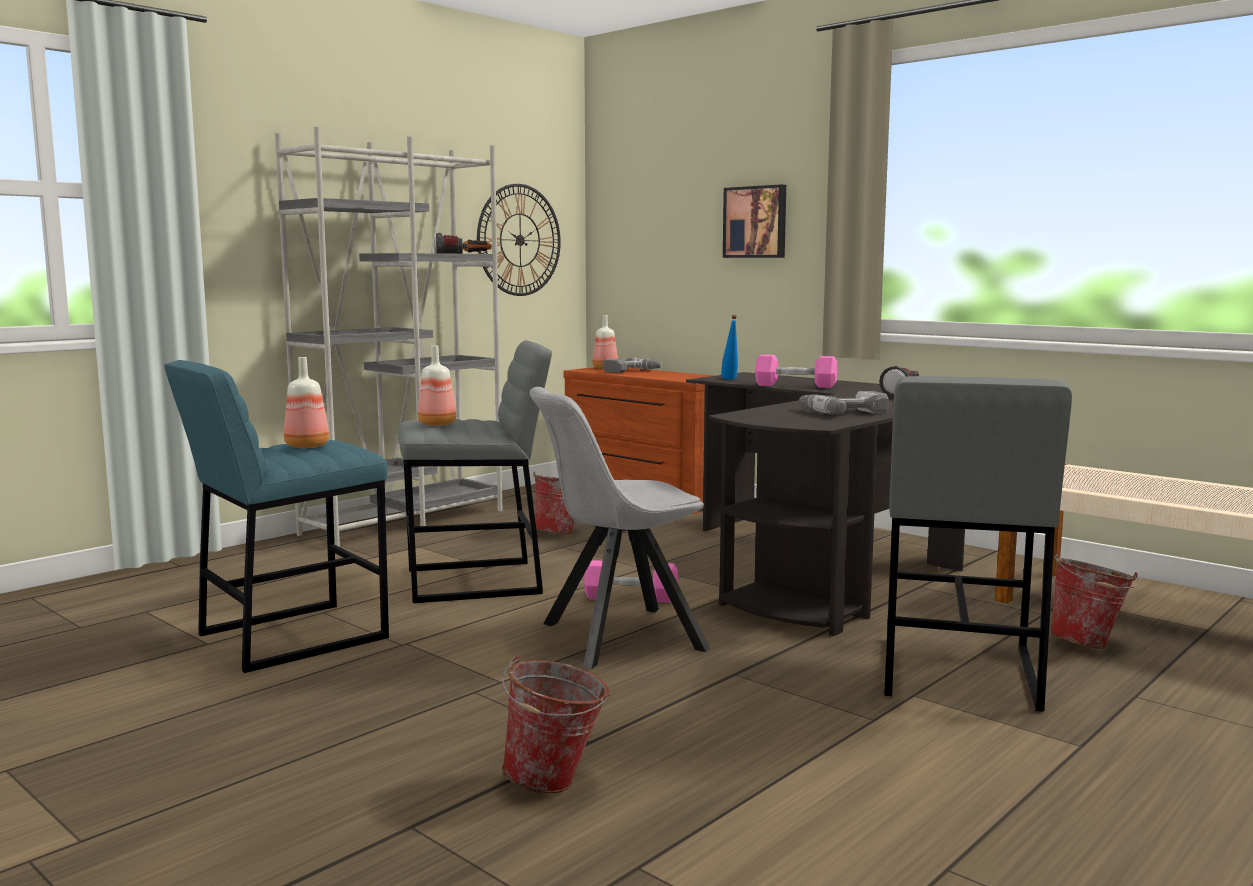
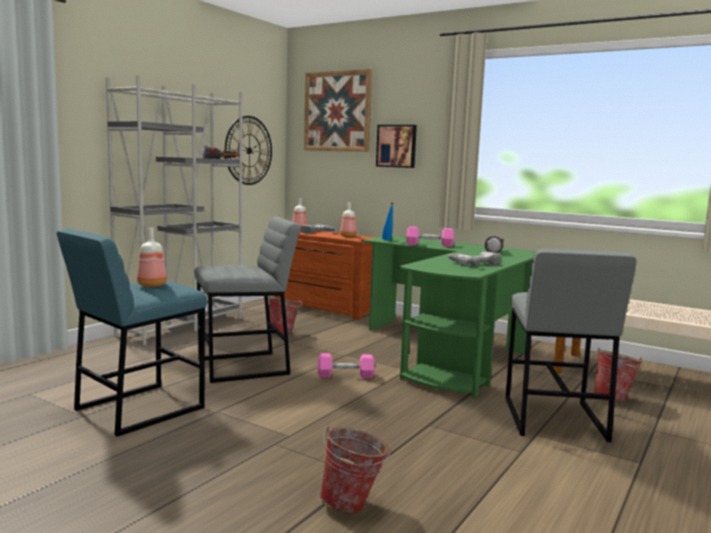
camera: 10 degrees left, 0 degrees up
(438, 424) = (225, 269): bottle -> bottle (348, 236)
(618, 637) = (349, 403): grey chair -> none
(662, 169) = (337, 111): none -> picture
(828, 565) = (451, 351): black desk -> green desk

